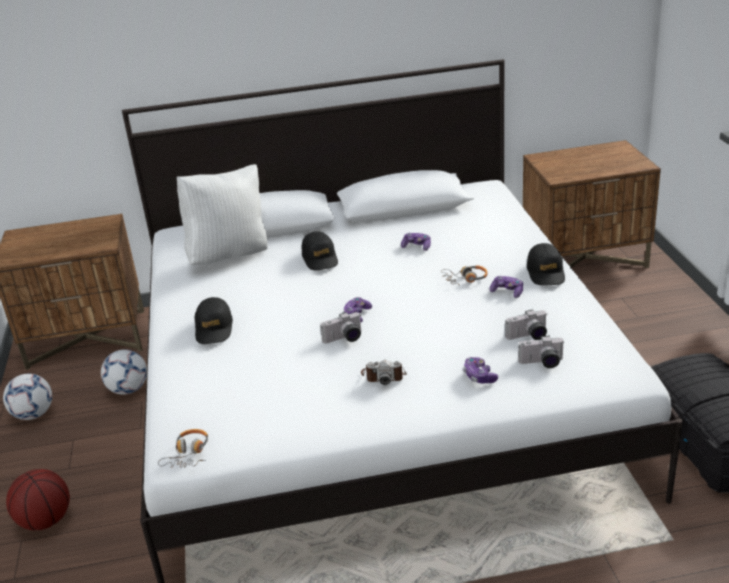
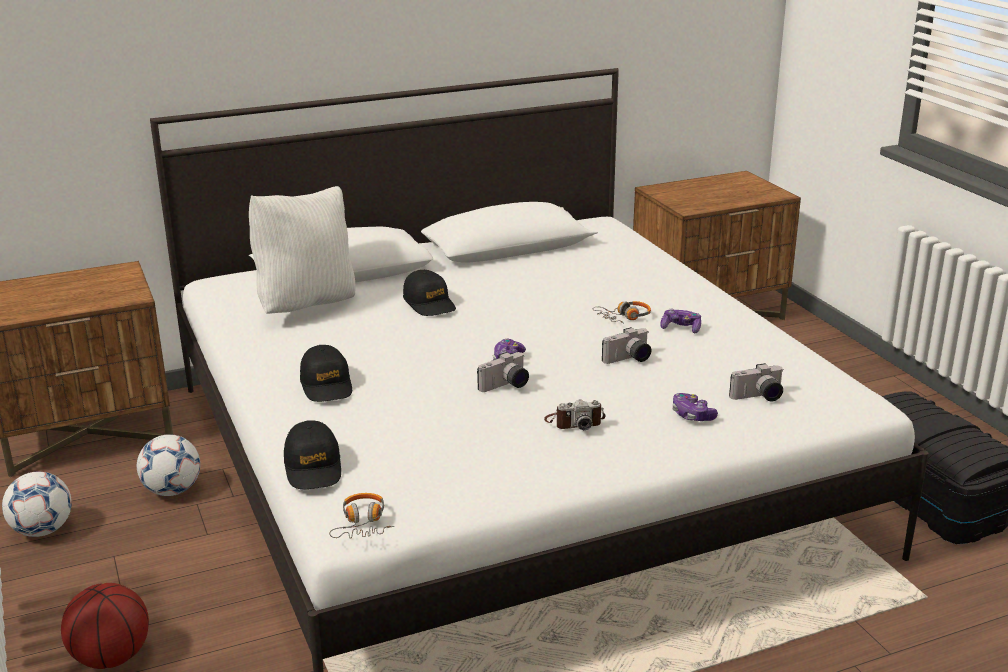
camera: 15 degrees left, 5 degrees down
(416, 246) = (546, 286): game controller -> none
(528, 337) = (729, 372): camera -> camera (629, 360)
(546, 272) = (716, 307): black cap -> black cap (313, 467)

